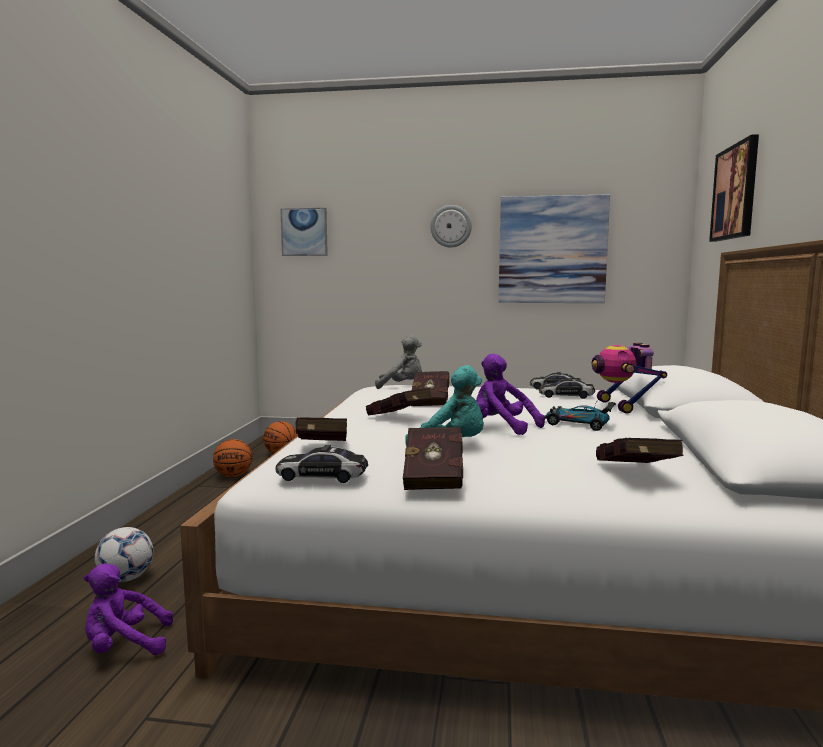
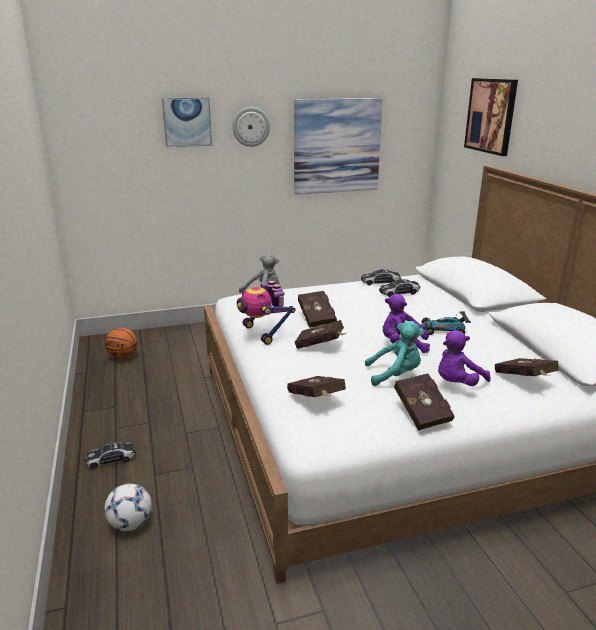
camera: 25 degrees left, 15 degrees up
(124, 646) = (199, 580): purple plush toy -> purple plush toy (457, 383)
(233, 476) = (105, 392): basketball -> none
(304, 232) = (104, 135): picture -> picture (187, 122)
(322, 476) = (354, 431): toy car -> toy car (111, 459)
(622, 406) = (446, 301): toy robot -> toy robot (263, 333)

